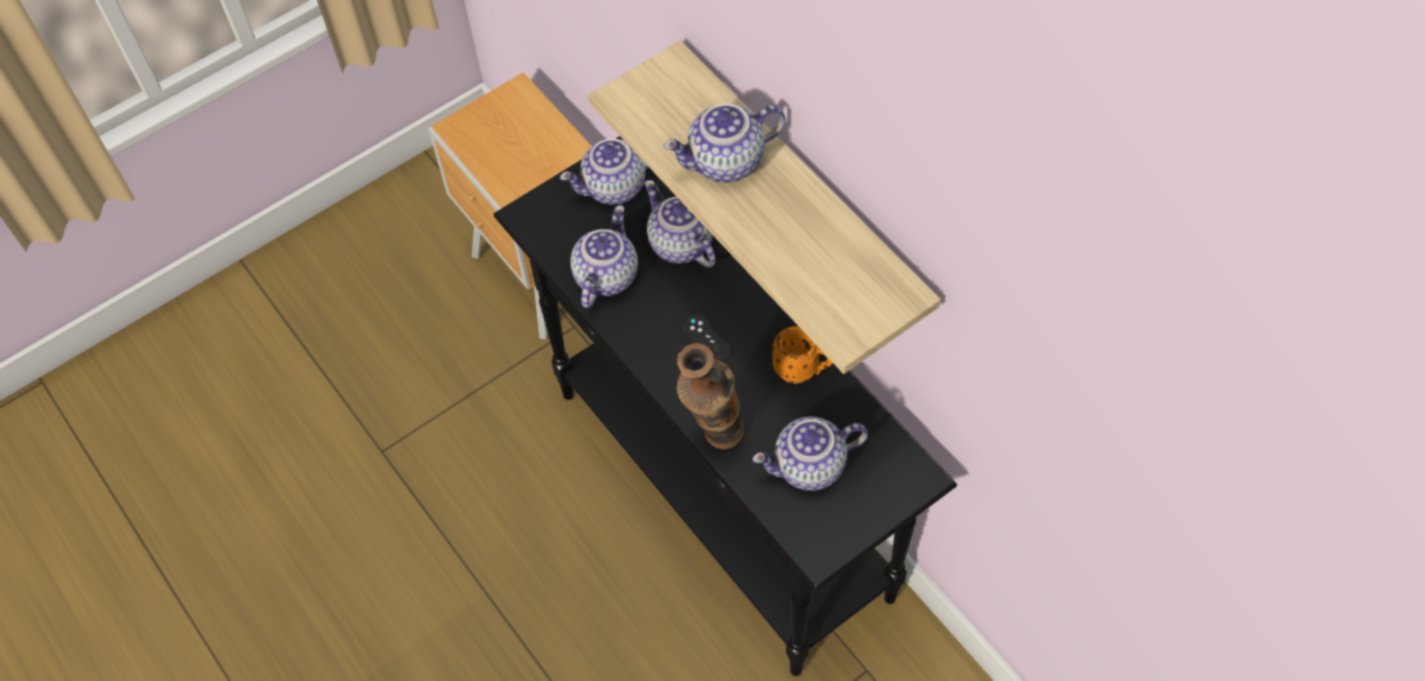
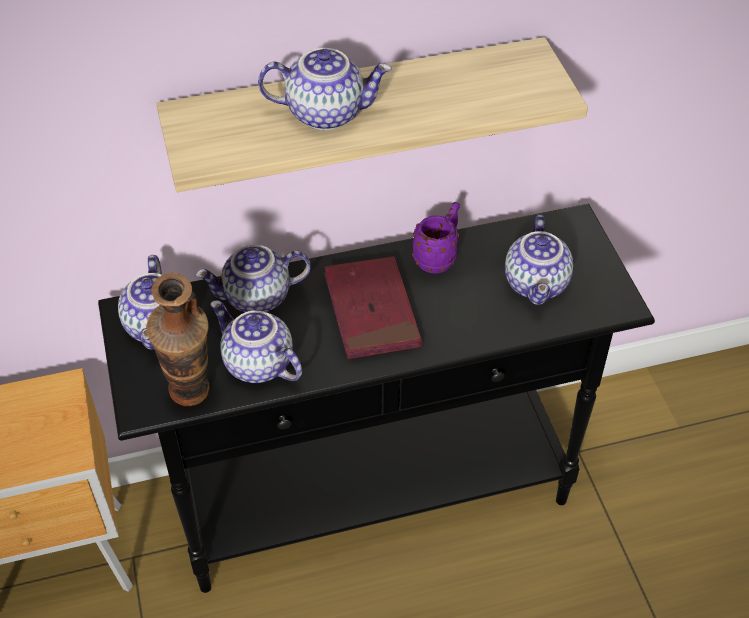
camera: 70 degrees left, 10 degrees down
(707, 339) = (371, 311): black game controller -> red book
(713, 441) = (481, 340): vase -> vase (193, 402)
(726, 163) = (326, 112): teapot -> teapot turned 90 degrees counterclockwise
(803, 369) = (438, 257): orange mug -> purple mug

